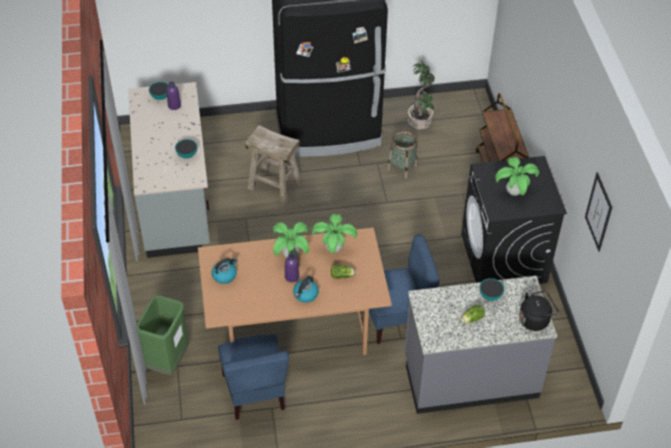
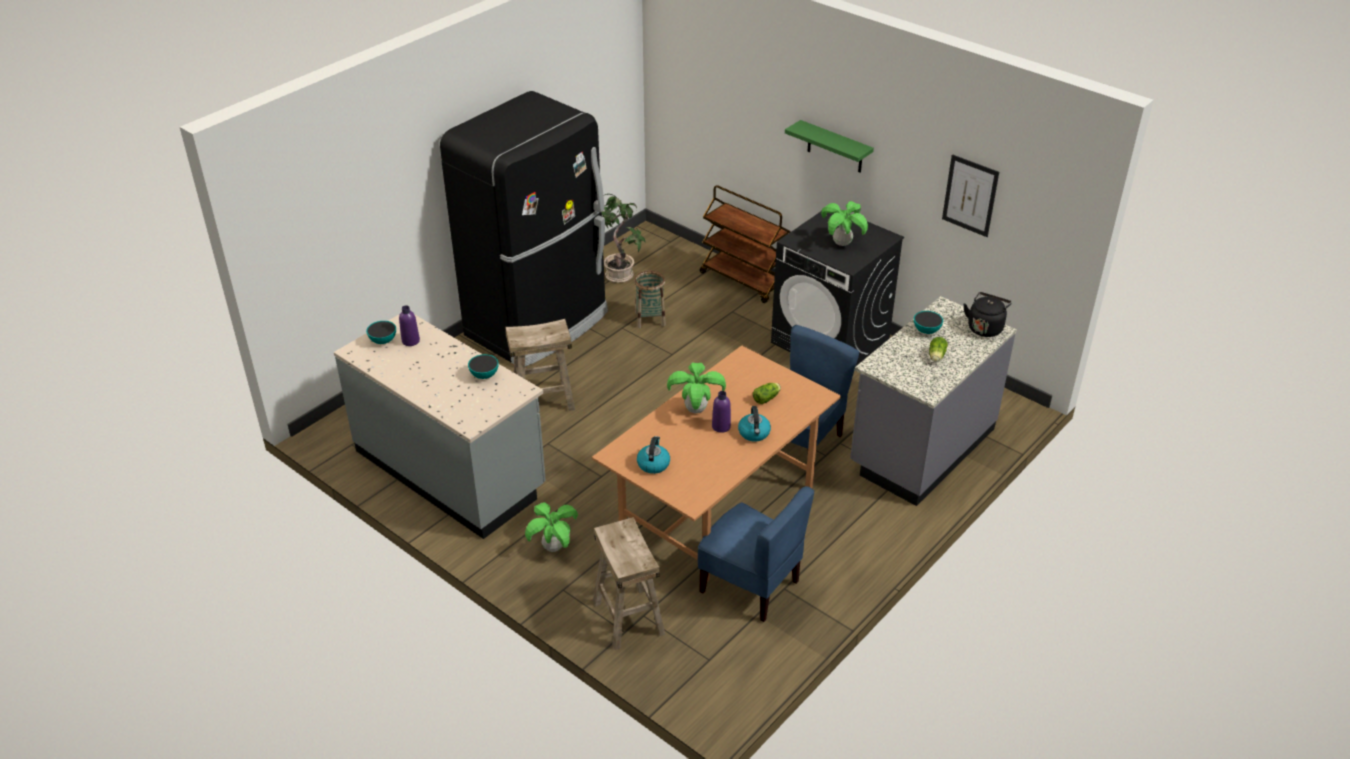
camera: 40 degrees left, 10 degrees down
(168, 361) = (627, 617): green trash can -> beige stool
(334, 249) = (729, 382): potted plant -> potted plant (553, 547)
(557, 114) = (835, 147): none -> green shelf

